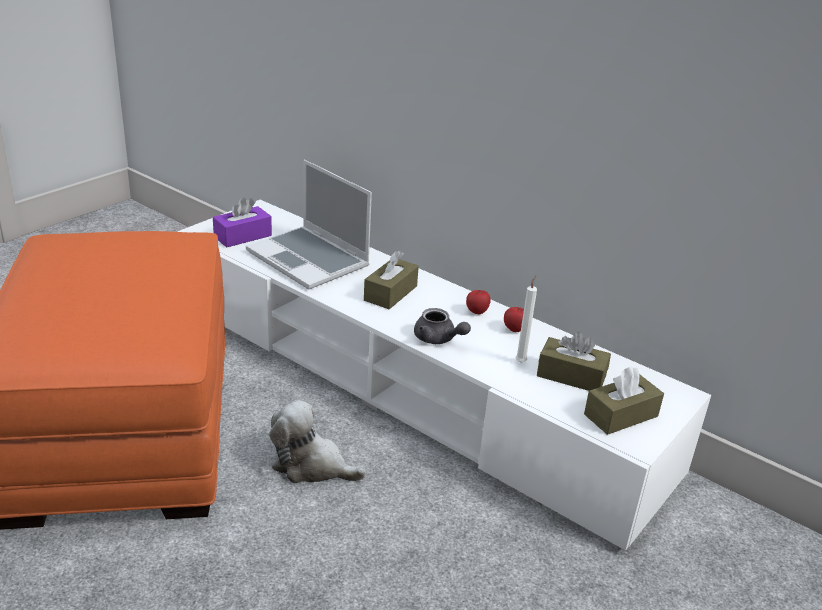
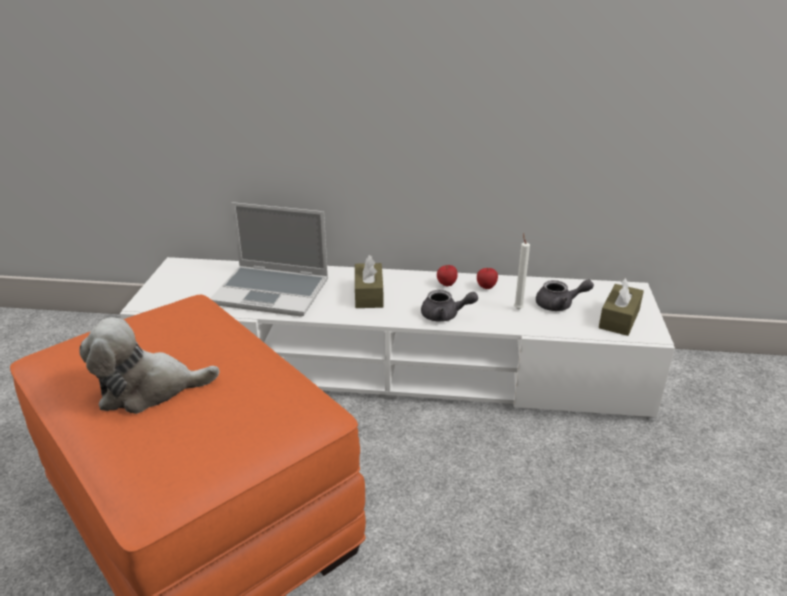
camera: 30 degrees left, 0 degrees up
(243, 236) = (190, 293): purple tissue box -> none
(311, 465) = (394, 466): plush toy -> plush toy (148, 389)
(571, 376) = (559, 305): brown tissue box -> grey teapot

